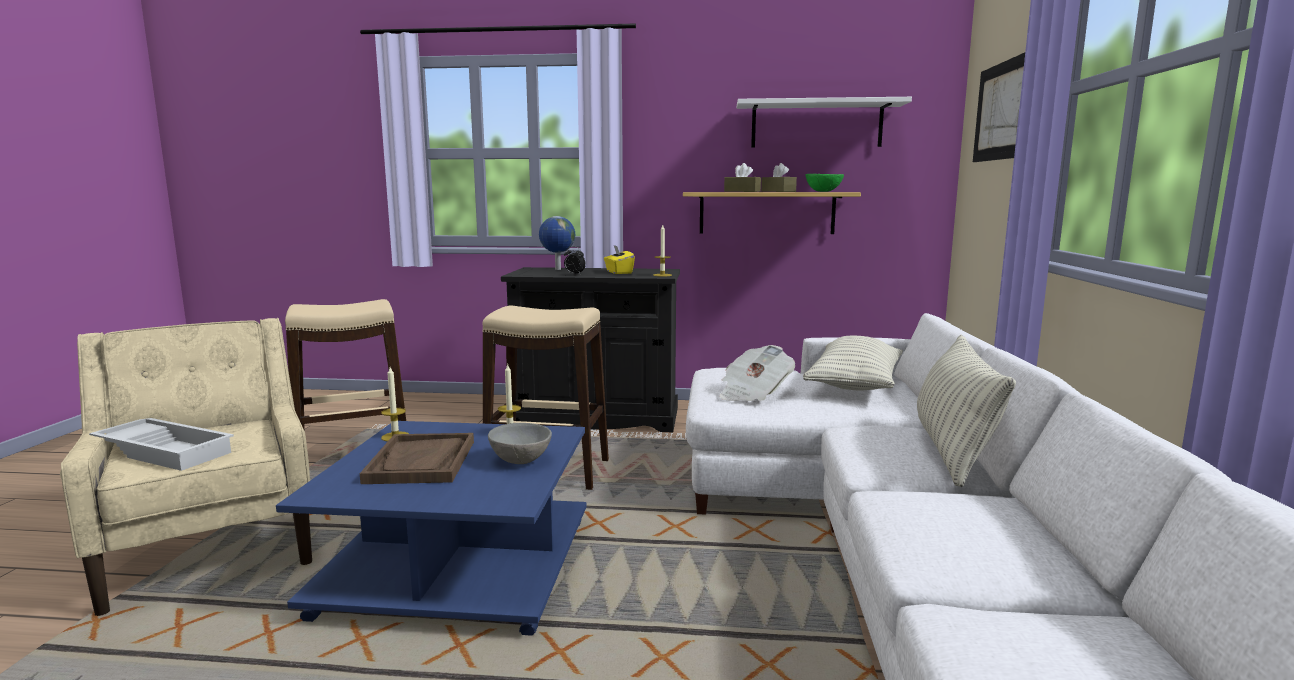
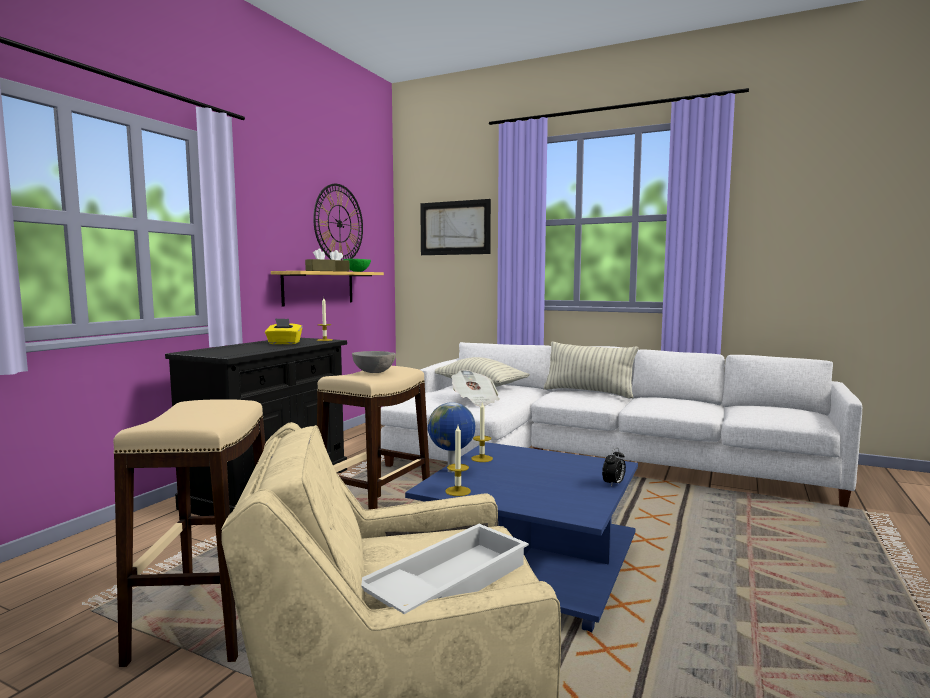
camera: 70 degrees left, 5 degrees down
(421, 461) = (529, 484): brown tray -> none
(521, 460) = (543, 459): grey bowl -> grey bowl (374, 372)
(557, 269) = (218, 349): globe -> globe (452, 471)
(574, 274) = (270, 348): alarm clock -> alarm clock (613, 484)
(816, 125) = (339, 223): white shelf -> wall clock

